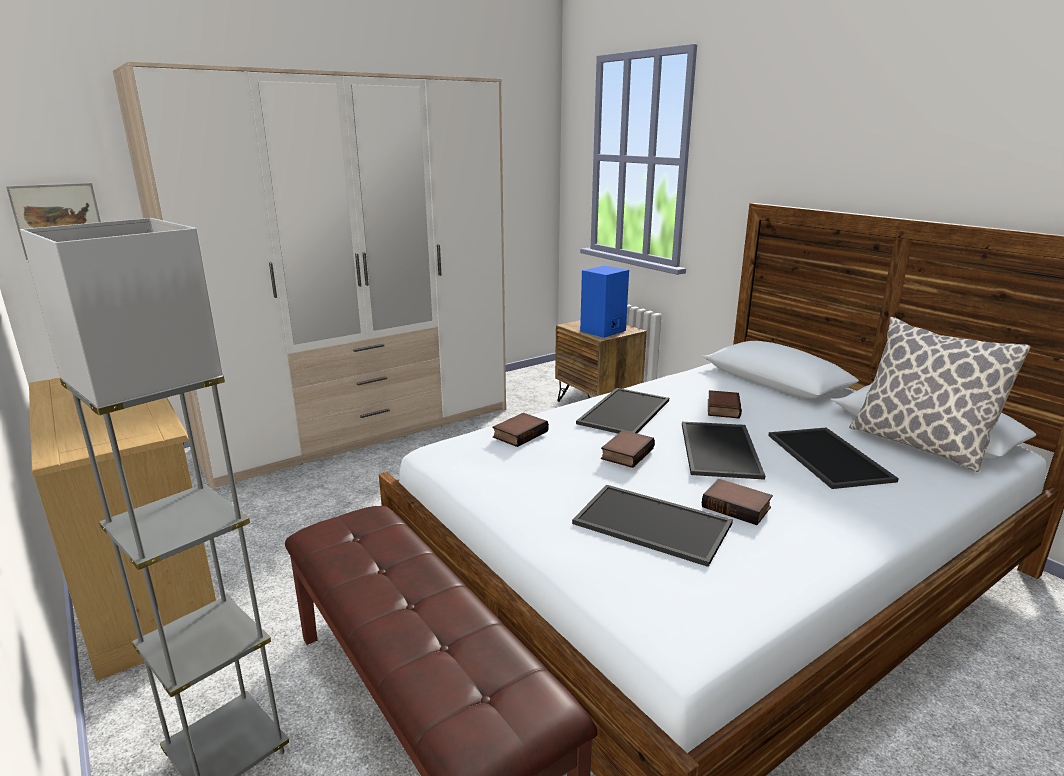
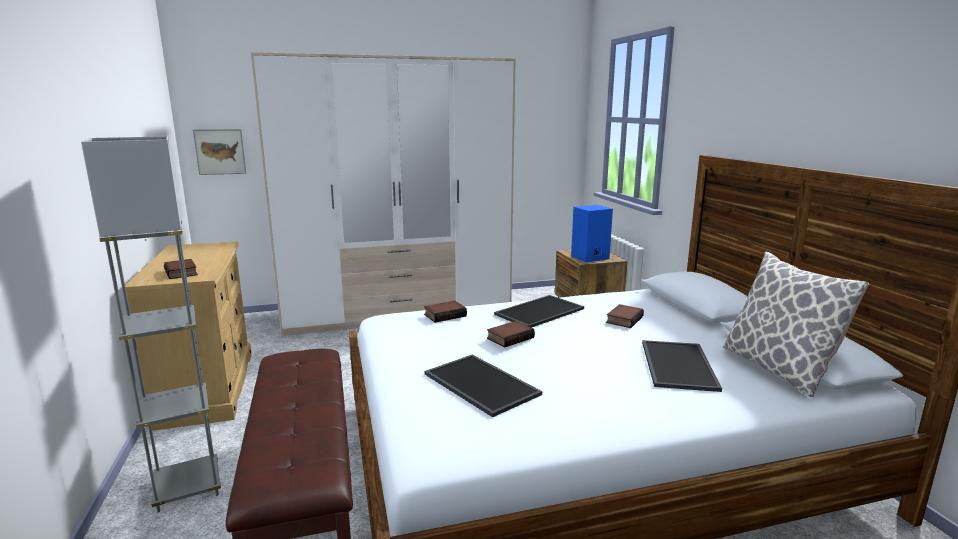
camera: 20 degrees right, 5 degrees down
(721, 450) = (589, 347): tray -> none
(737, 506) = (559, 385): book -> book (182, 273)

